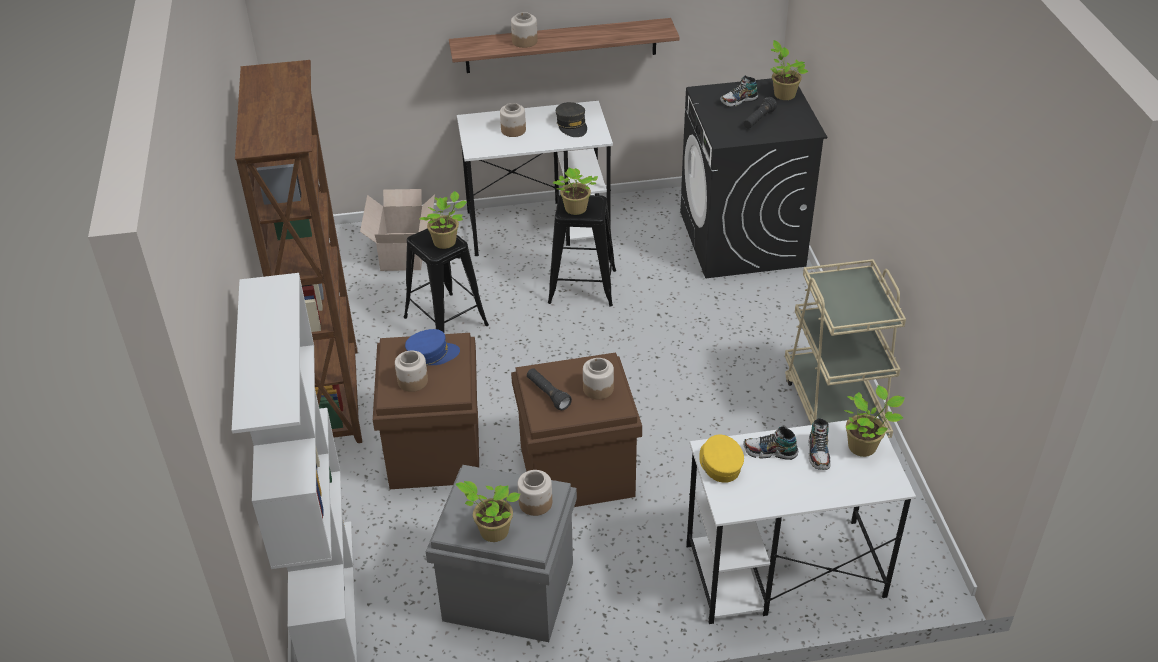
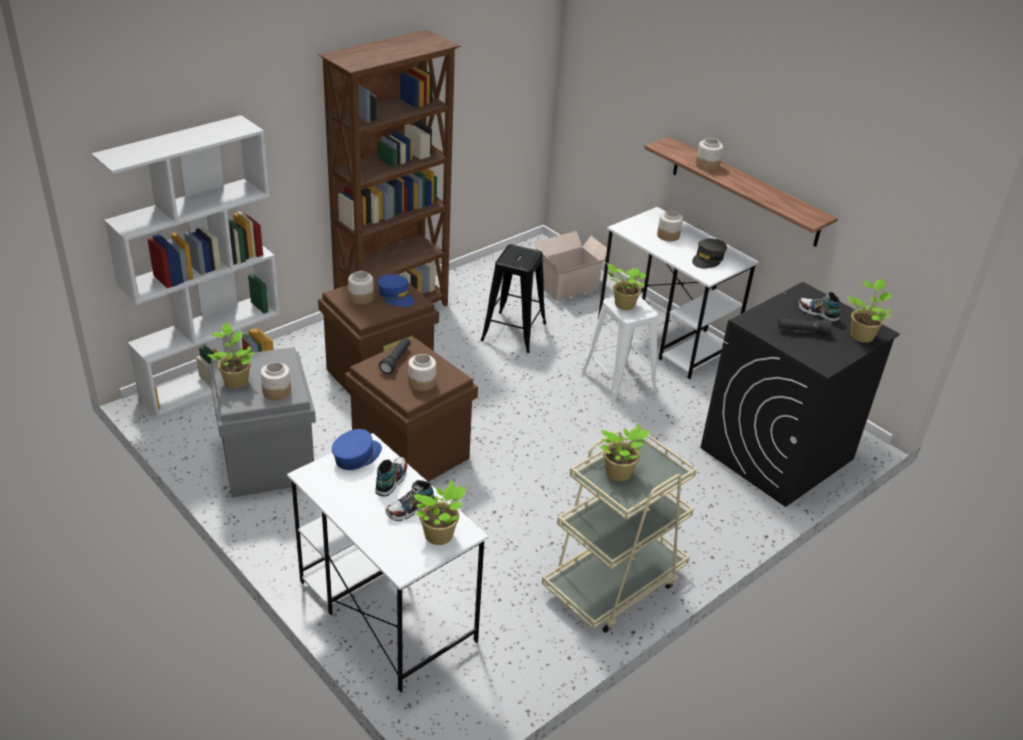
camera: 55 degrees right, 5 degrees down
(446, 242) = (521, 261): potted plant -> potted plant (619, 474)
(582, 286) = (618, 383): black stool -> white stool
(719, 464) = (357, 456): yellow cap -> blue cap
(770, 452) = (391, 480): shoe -> shoe turned 45 degrees clockwise

